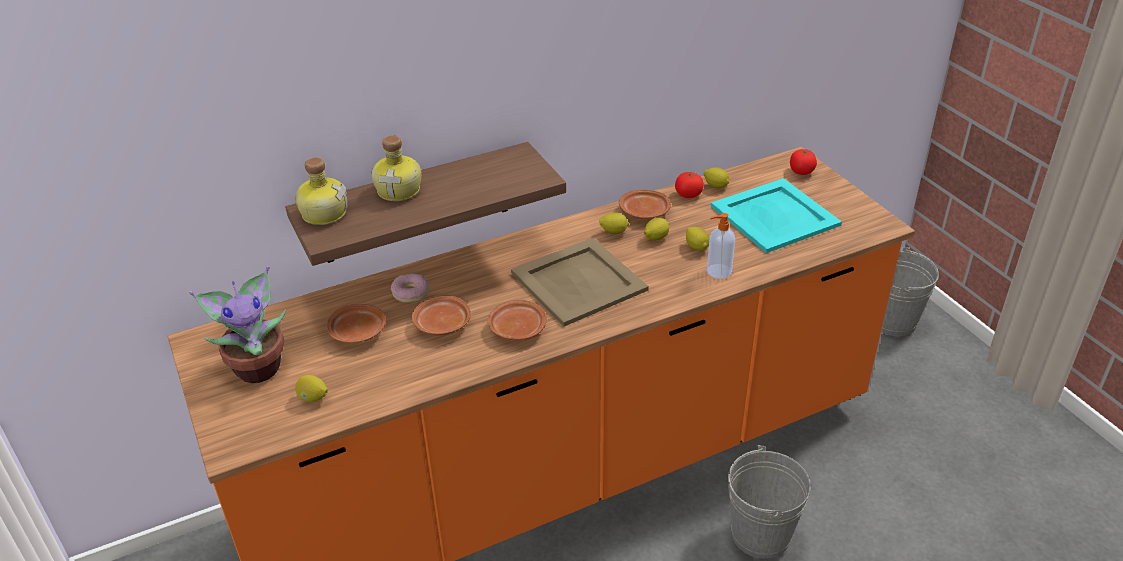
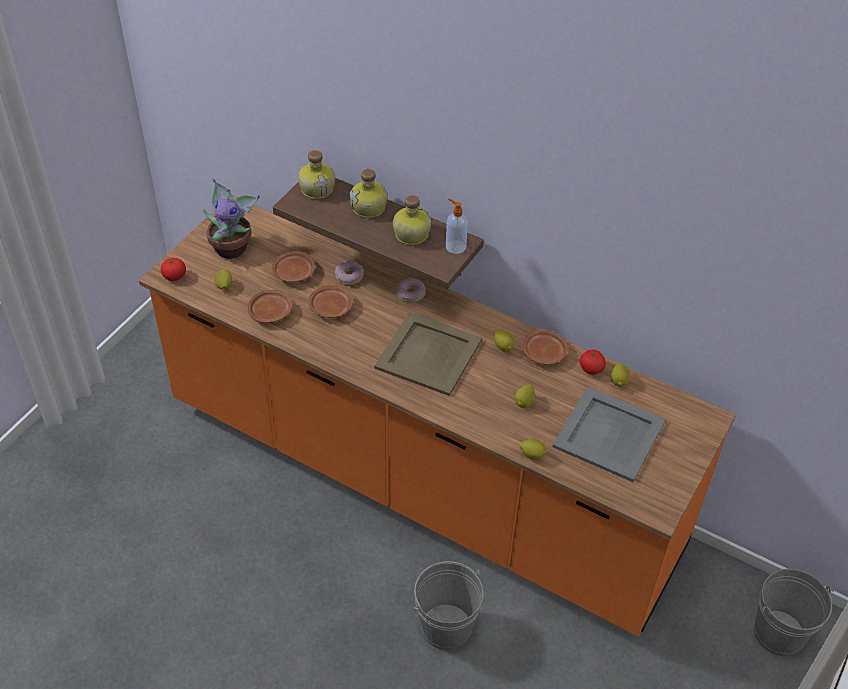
camera: 55 degrees right, 10 degrees up
(471, 179) = (410, 234): none -> bottle
(482, 261) = (410, 293): none -> donut
(517, 328) = (354, 346): brown plate -> brown plate (270, 312)
(655, 238) = (516, 373): lemon -> lemon (532, 455)
(718, 271) = (504, 427): soap dispenser -> soap dispenser (455, 246)
(774, 216) = (608, 434): turquoise tray -> grey tray
(801, 171) = (693, 428): tomato -> tomato (174, 276)

